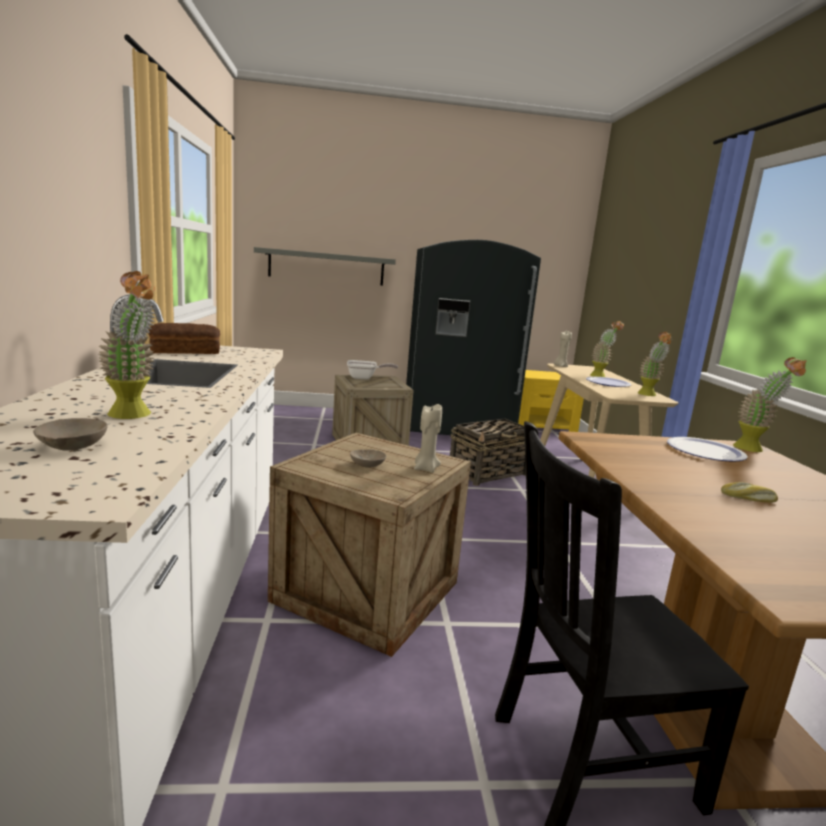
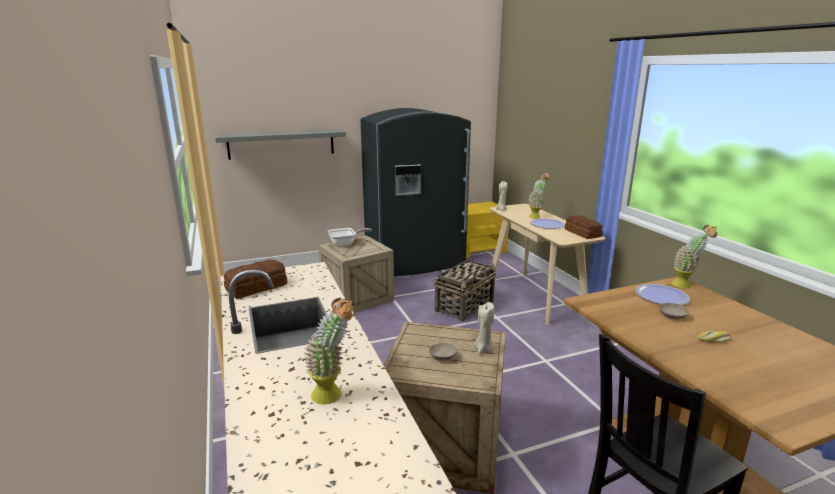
camera: 15 degrees left, 5 degrees up
(75, 445) = (341, 449): beige bowl -> beige bowl (671, 316)
(649, 395) = (582, 233): potted plant -> bread

